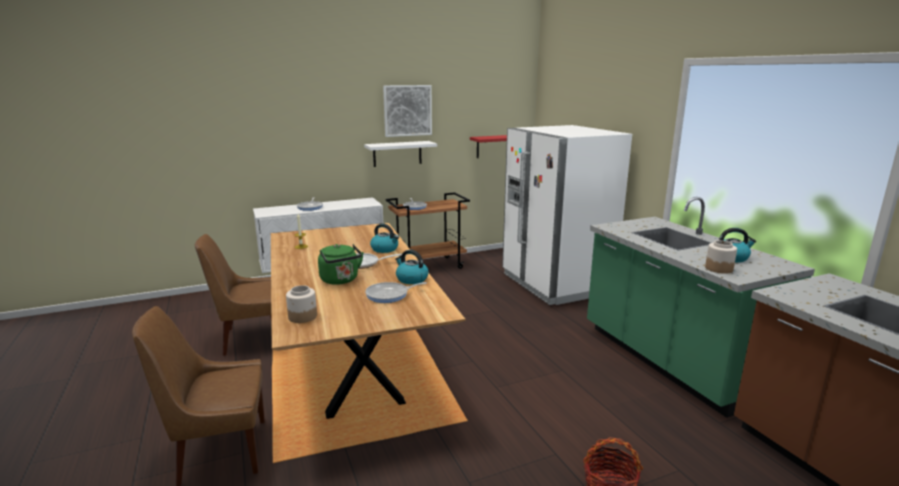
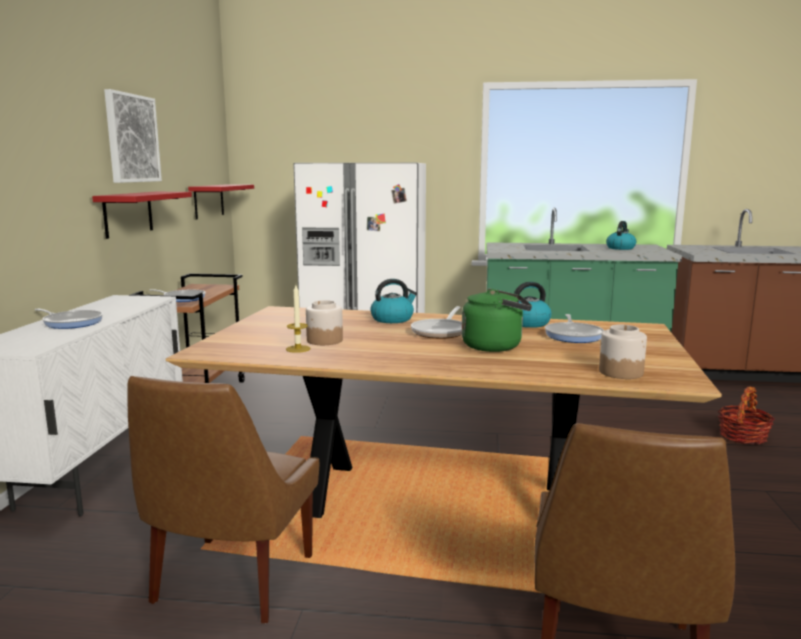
camera: 60 degrees left, 5 degrees down
(397, 153) = (128, 213): white shelf -> red shelf
(718, 269) = (643, 252): jar -> jar (324, 340)

